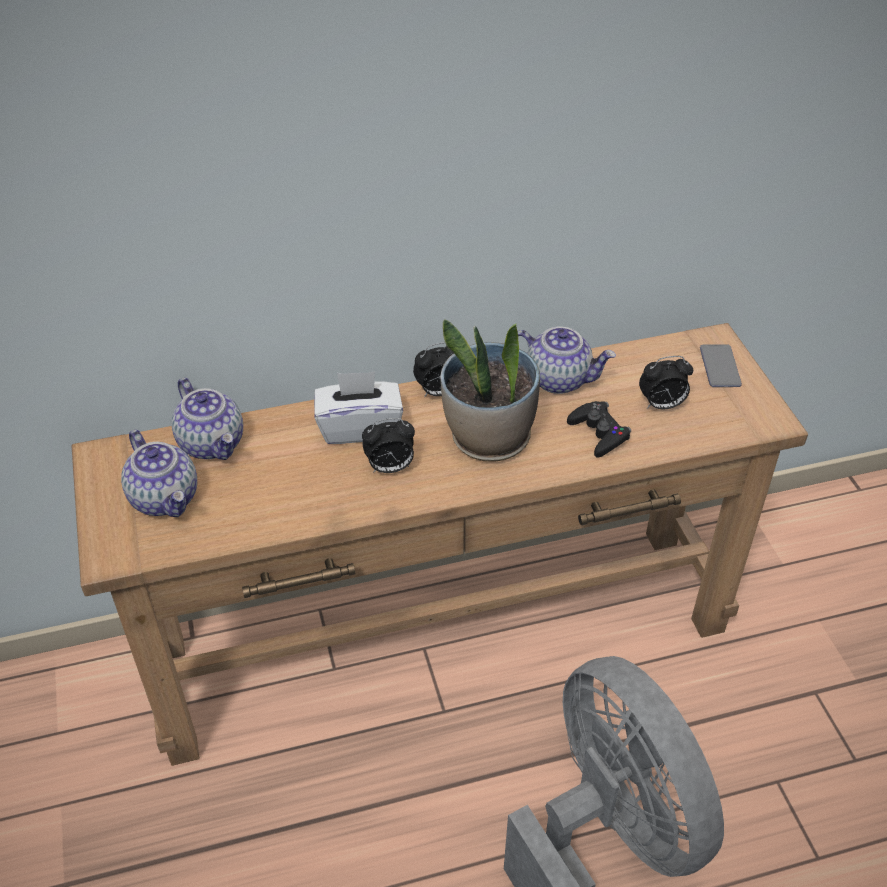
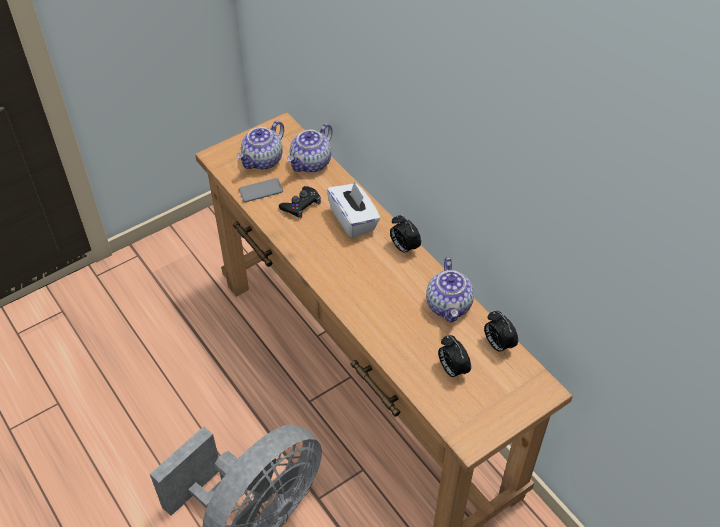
camera: 70 degrees right, 5 degrees up
(390, 468) = (326, 244): alarm clock -> alarm clock (498, 344)
(489, 439) = (373, 284): potted plant -> none
(599, 433) = (406, 339): black game controller -> black game controller (301, 205)
(719, 367) = (514, 398): phone -> phone (261, 191)

